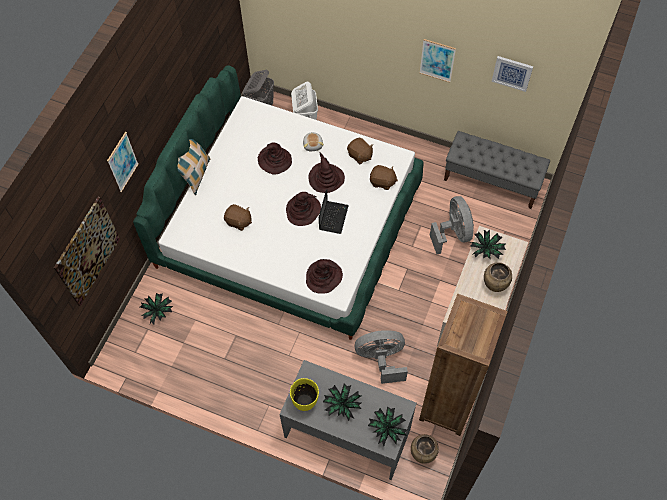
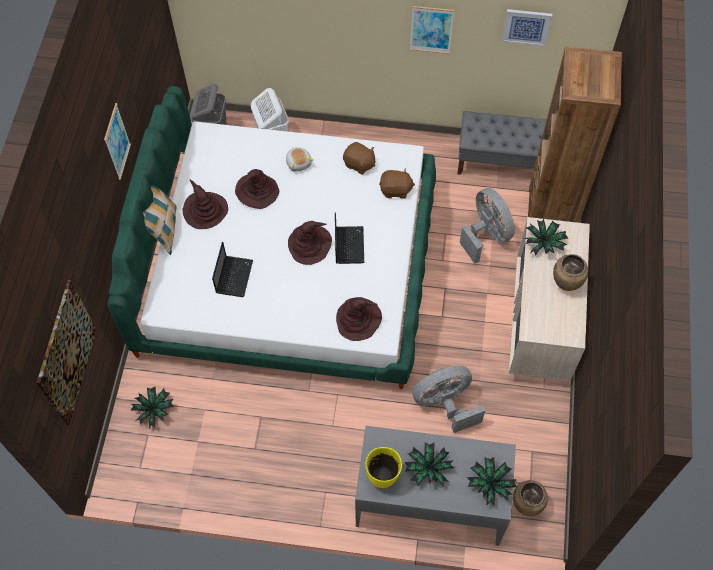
camera: 15 degrees left, 0 degrees up
(122, 162) = (85, 230): picture -> picture (117, 142)
(238, 222) = (234, 276): brown plush toy -> laptop
(326, 178) = (326, 200): brown hat -> brown hat (205, 211)
(447, 405) = (539, 439): brown bookcase -> brown bookcase (551, 212)

